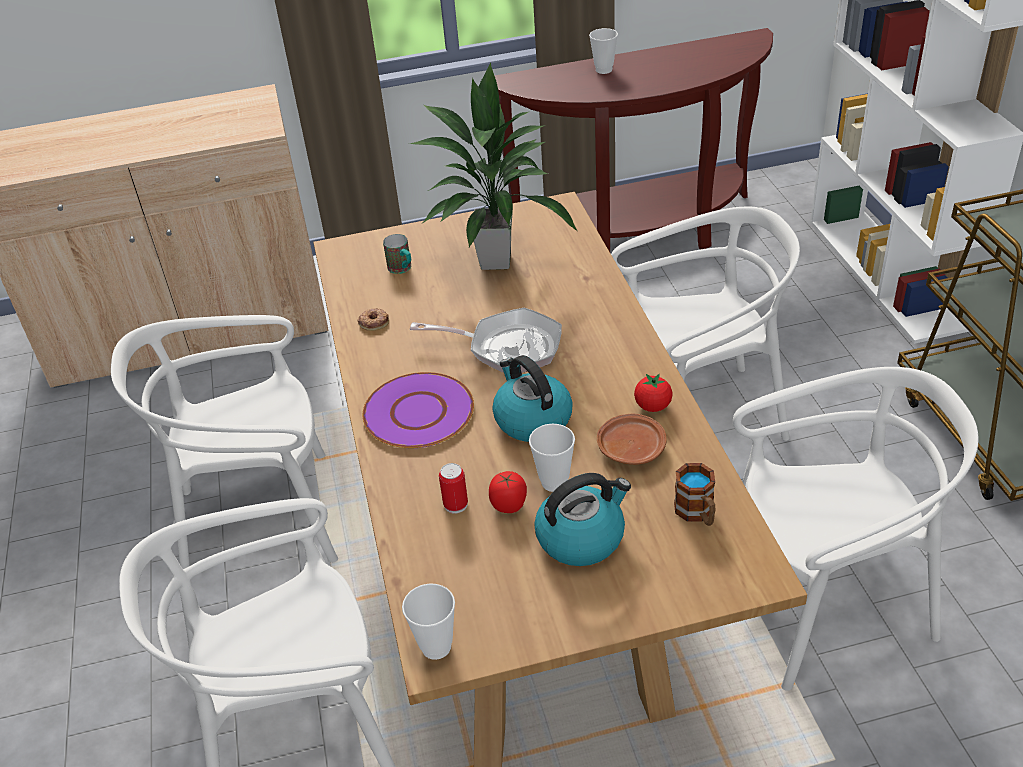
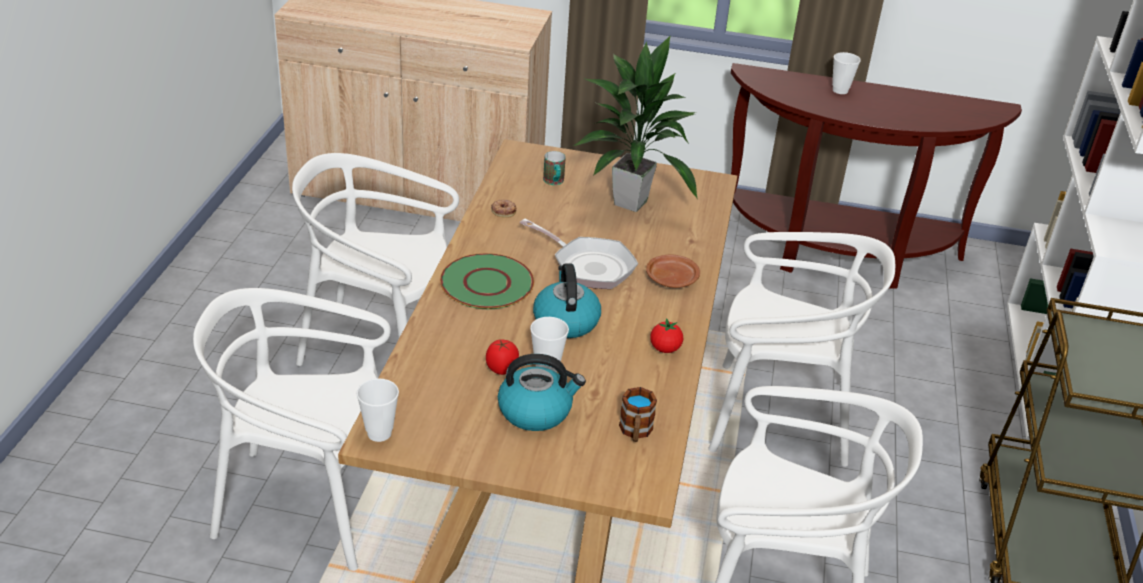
camera: 20 degrees right, 5 degrees down
(418, 413) = (486, 283): purple plate -> green plate
(455, 504) = (464, 353): can -> none
(631, 448) = (623, 369): brown plate -> brown plate (672, 279)

